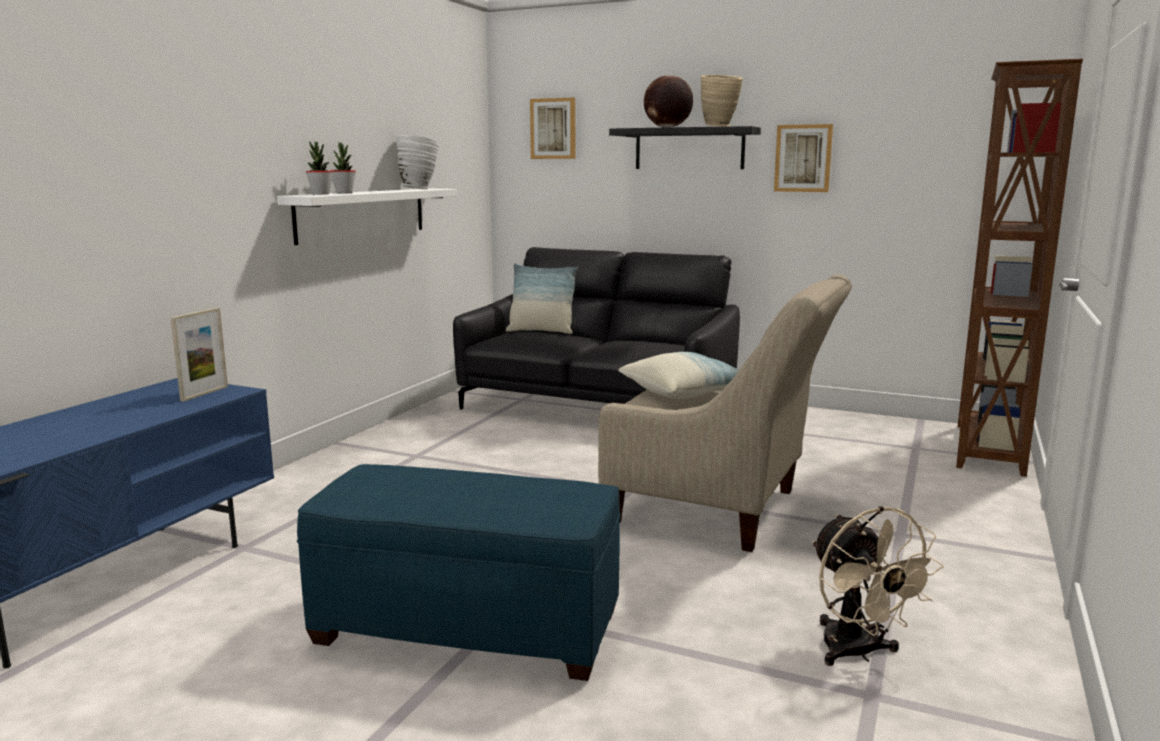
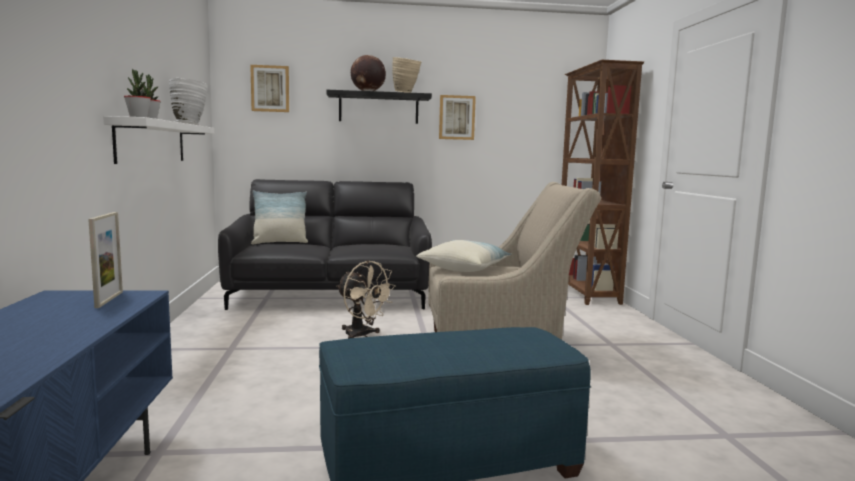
camera: 30 degrees left, 5 degrees down
(858, 653) = (687, 414): beige fan -> beige fan (362, 335)

